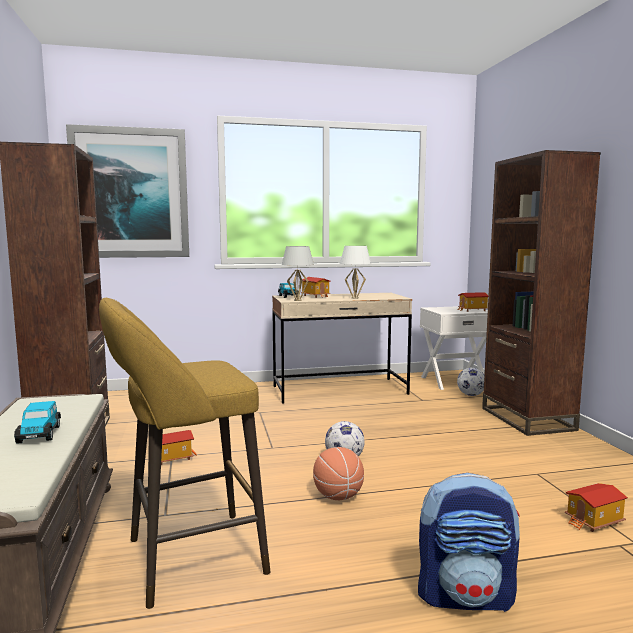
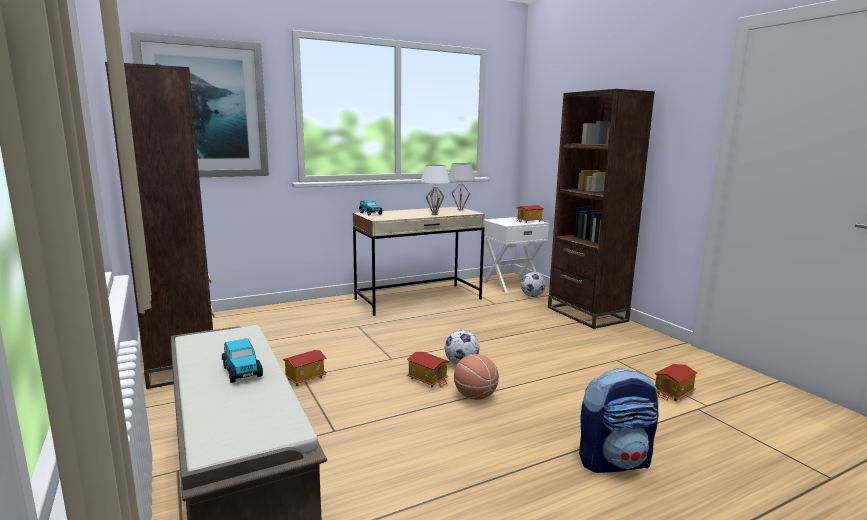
camera: 15 degrees left, 5 degrees up
(187, 558) = (380, 465): yellow stool -> none
(298, 300) = (385, 218): white table lamp -> white table lamp (460, 209)
(316, 296) = (396, 212): toy house -> toy house (428, 379)

